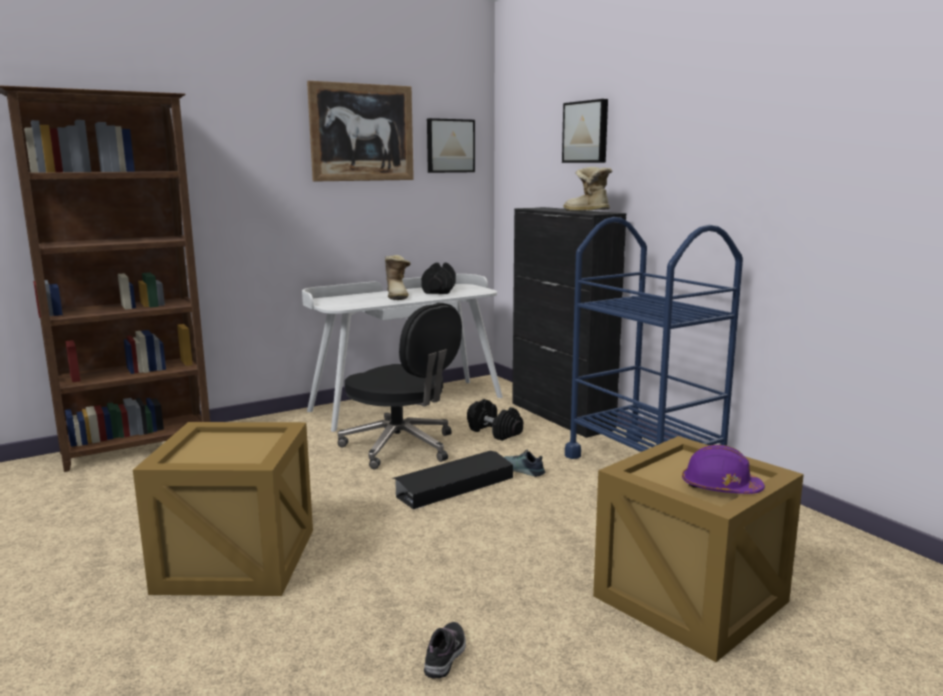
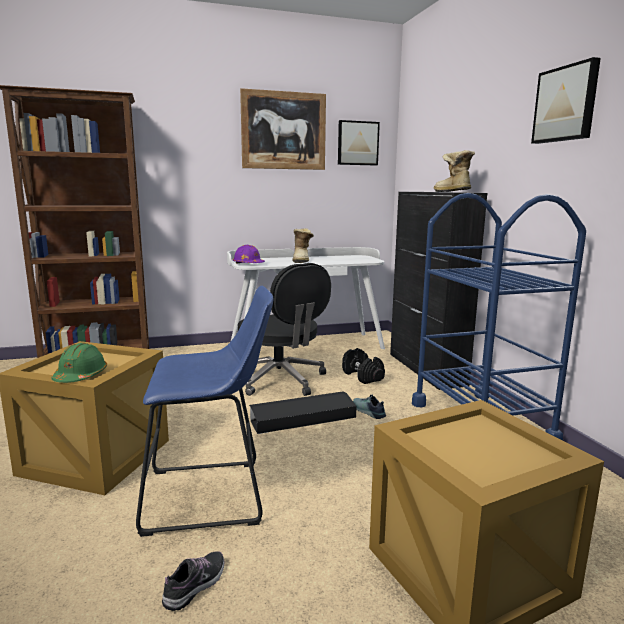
camera: 15 degrees right, 0 degrees up
(236, 461) = (81, 376): none -> green hard hat
(406, 577) = (212, 496): none -> blue stool
(438, 290) = (338, 258): black dumbbell -> none
(586, 132) = (462, 124): picture -> picture (566, 104)
(720, 488) = (497, 463): purple hard hat -> purple hard hat (248, 264)

